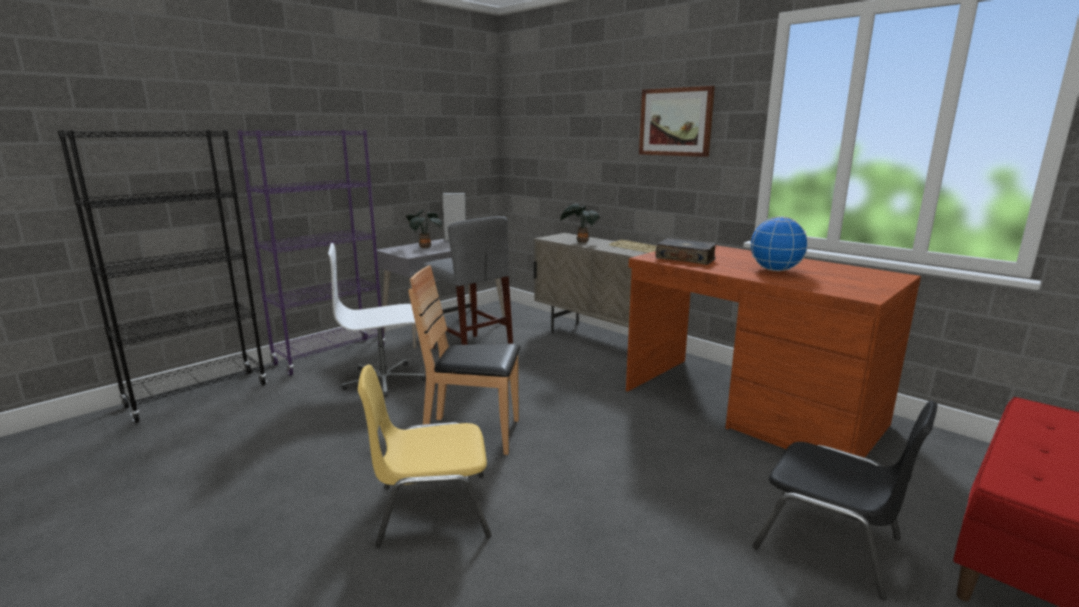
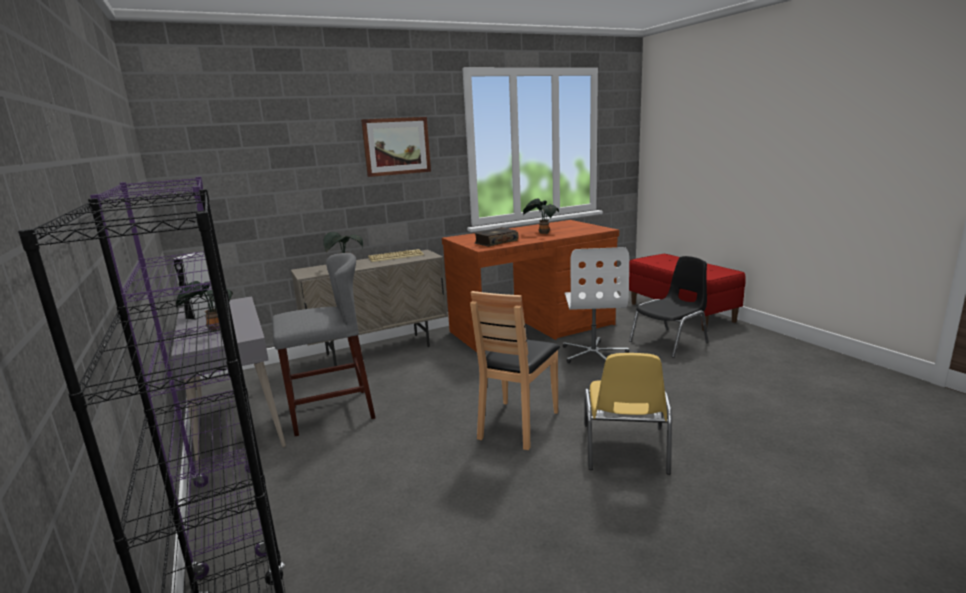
camera: 70 degrees left, 0 degrees up
(384, 380) = (360, 470): white office chair -> white office chair (594, 354)
(775, 270) = (542, 233): globe -> potted plant

